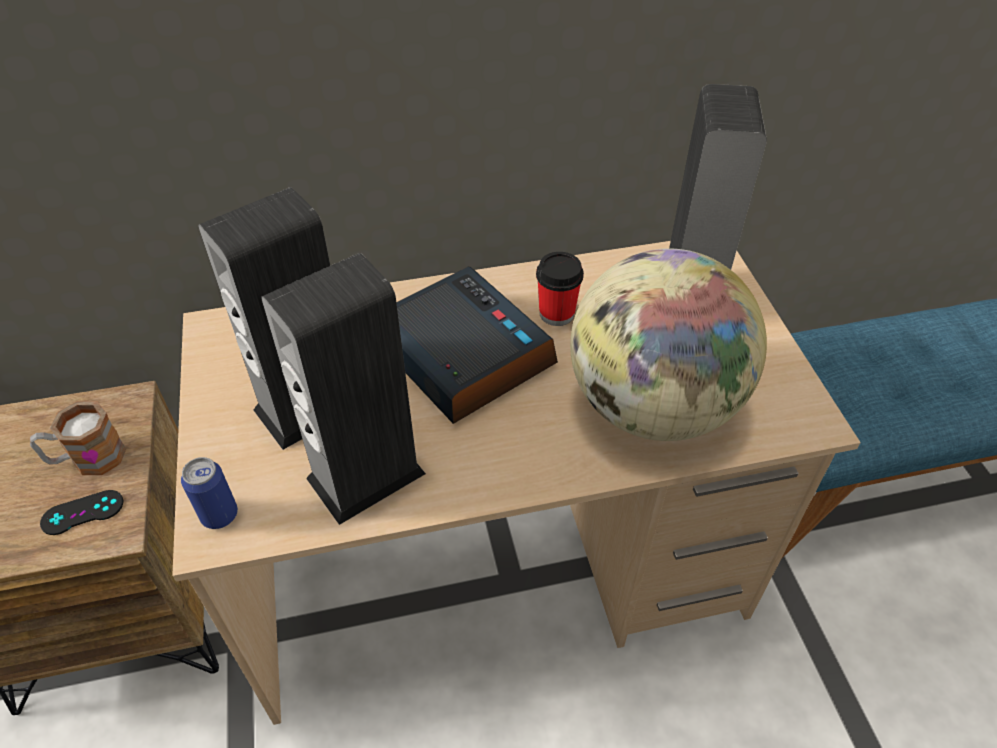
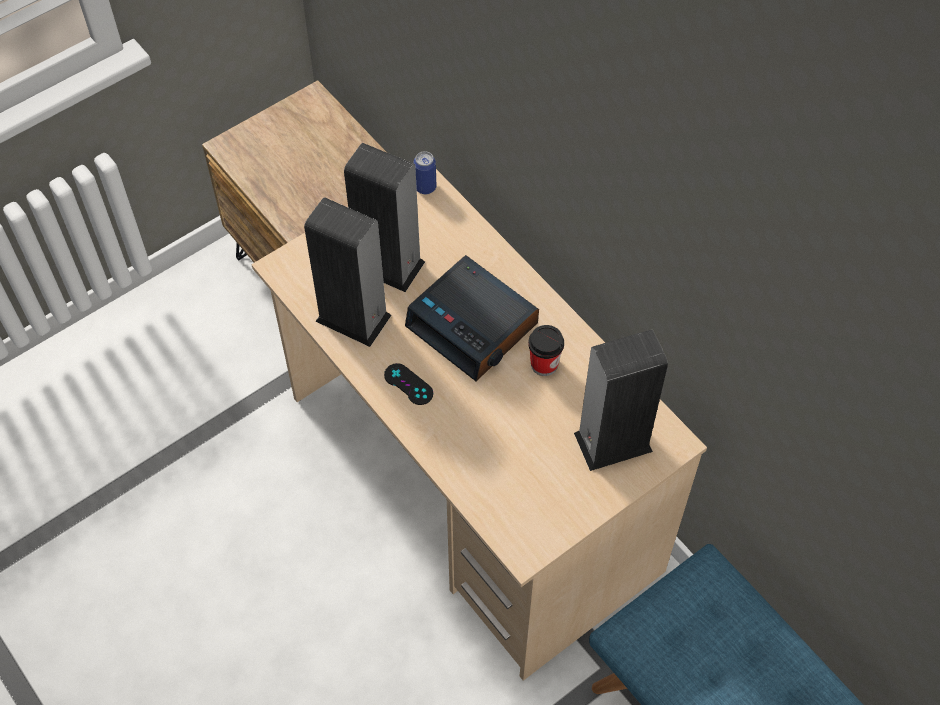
camera: 65 degrees right, 10 degrees up
(82, 512) = (299, 202): black game controller -> black game controller (408, 384)
(87, 459) = (334, 180): mug -> none
(219, 515) = (294, 263): can -> can (425, 187)
(463, 355) = (473, 325): alarm clock -> alarm clock turned 105 degrees clockwise
(652, 406) = (487, 449): globe -> none

